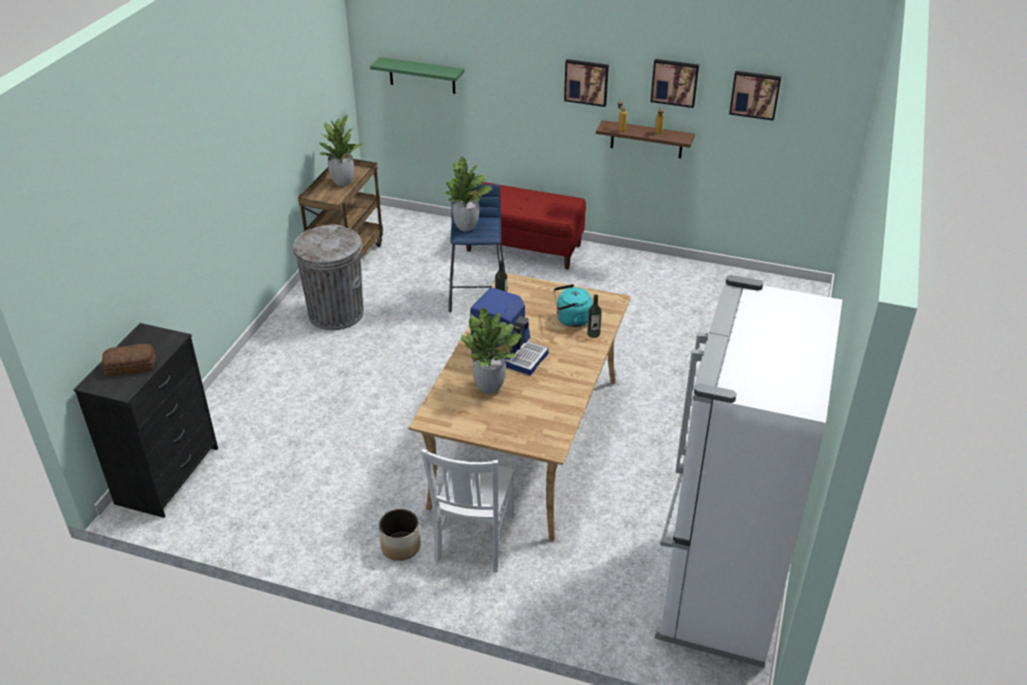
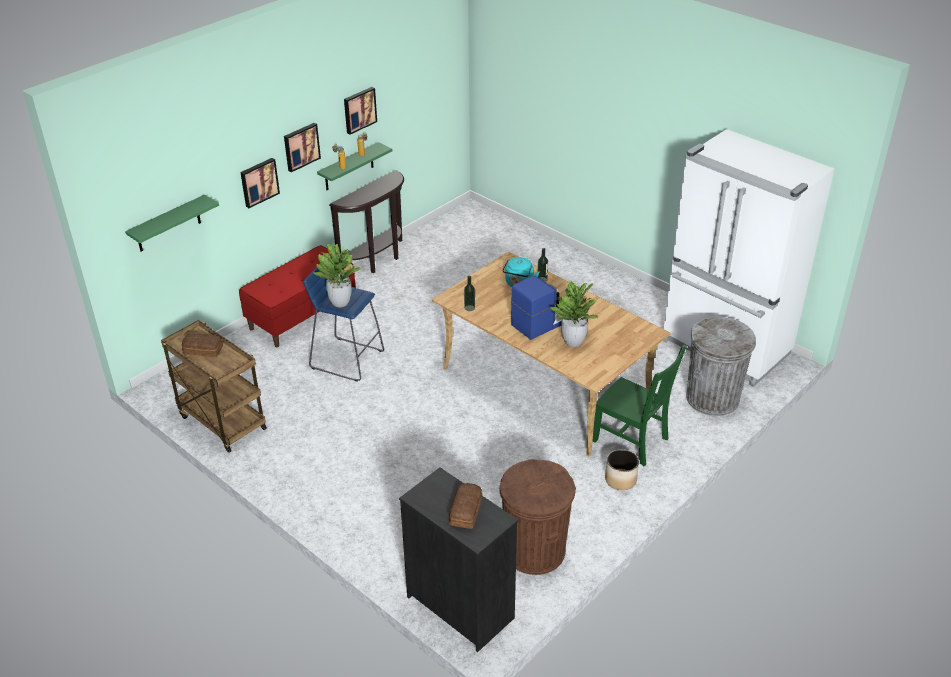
camera: 65 degrees left, 0 degrees up
(261, 506) = (534, 551): none -> brown trash can
(336, 313) = (303, 449): grey trash can -> grey trash can (712, 398)
(342, 181) = (203, 350): potted plant -> bread
(473, 540) = (632, 441): white chair -> green chair
(646, 139) = (349, 167): brown shelf -> green shelf
(650, 261) = (377, 260): none -> brown console table
(755, 94) = (407, 89): picture -> picture (259, 182)

